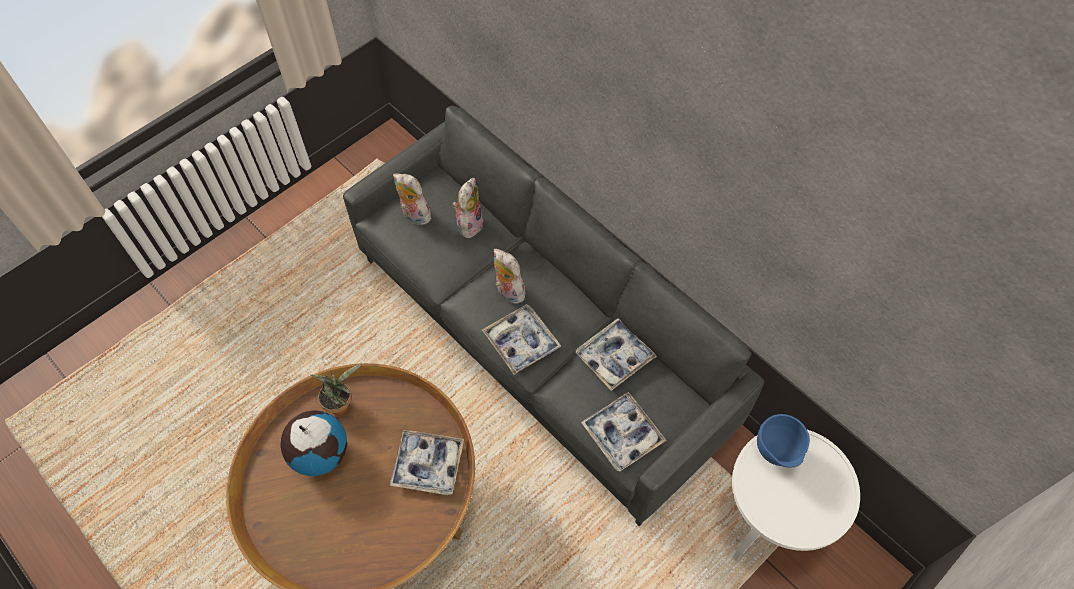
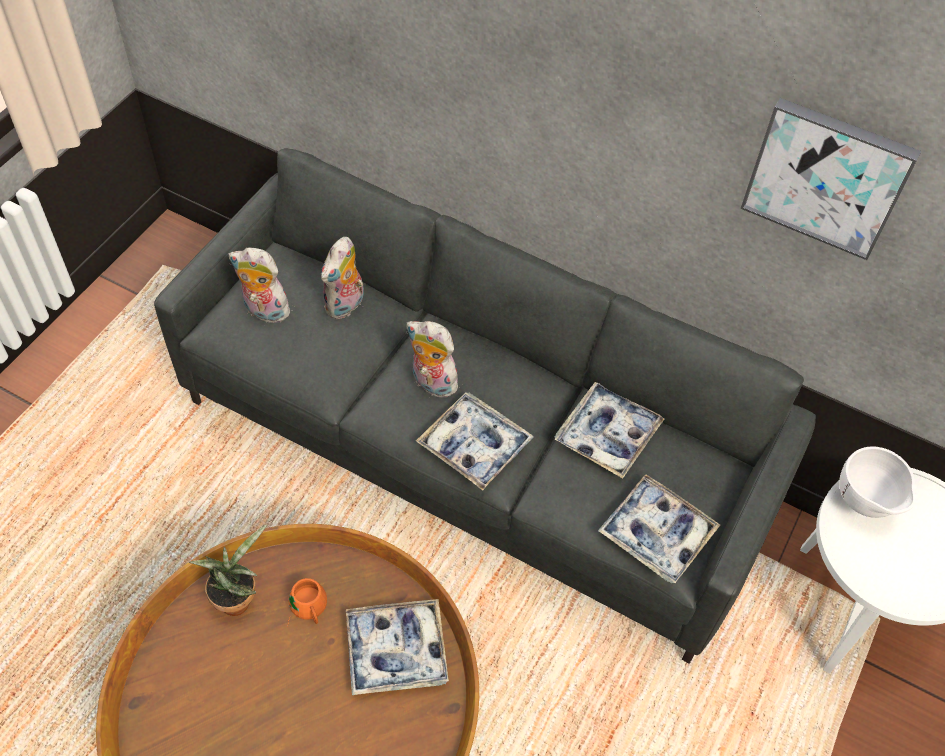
camera: 20 degrees left, 5 degrees down
(320, 453) = (229, 678): globe -> none
(380, 422) = (306, 609): none -> orange mug
(469, 223) = (345, 306): plush toy -> plush toy turned 150 degrees counterclockwise
(769, 225) = (827, 177): none -> picture
(776, 453) = (865, 504): blue bowl -> white bowl

